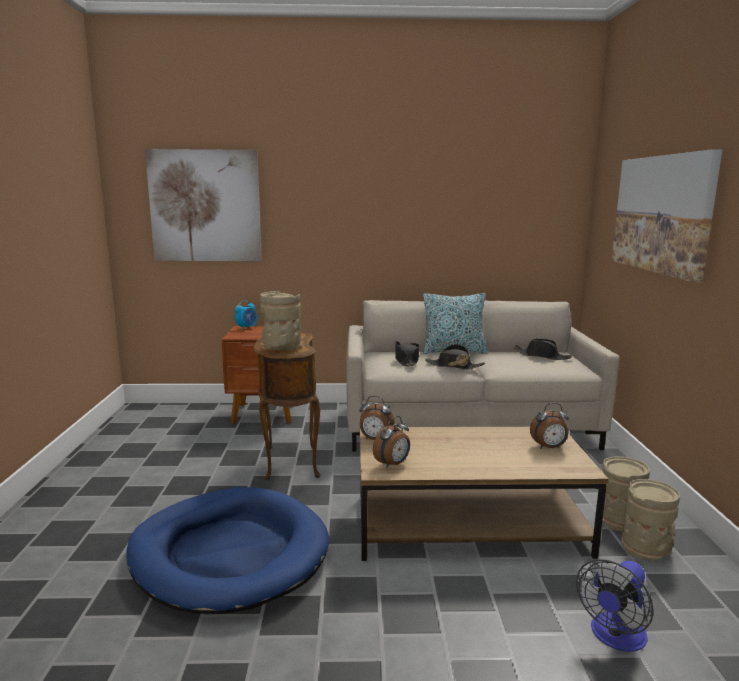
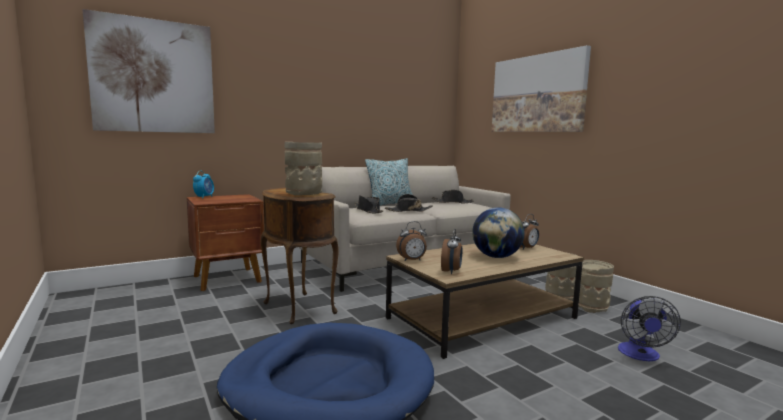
camera: 30 degrees left, 5 degrees down
(483, 454) = (496, 257): none -> globe

